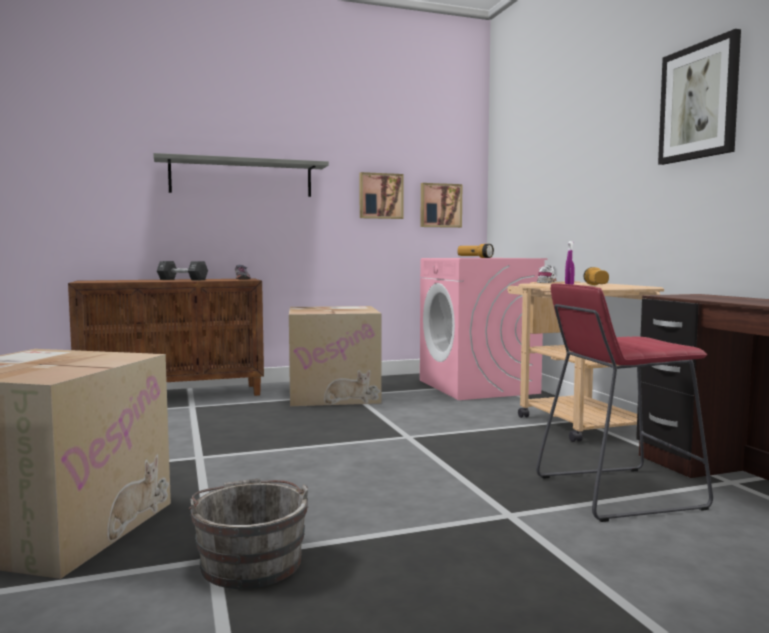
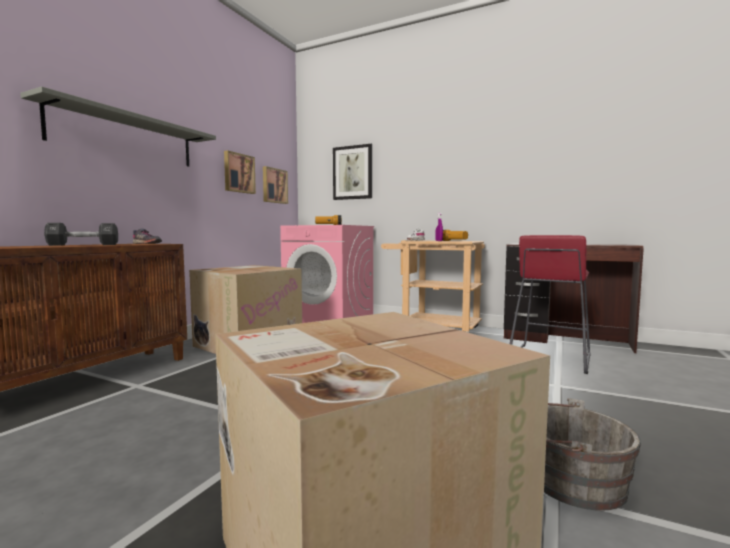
camera: 45 degrees left, 0 degrees up
(699, 102) = (503, 136): picture -> picture (353, 172)

